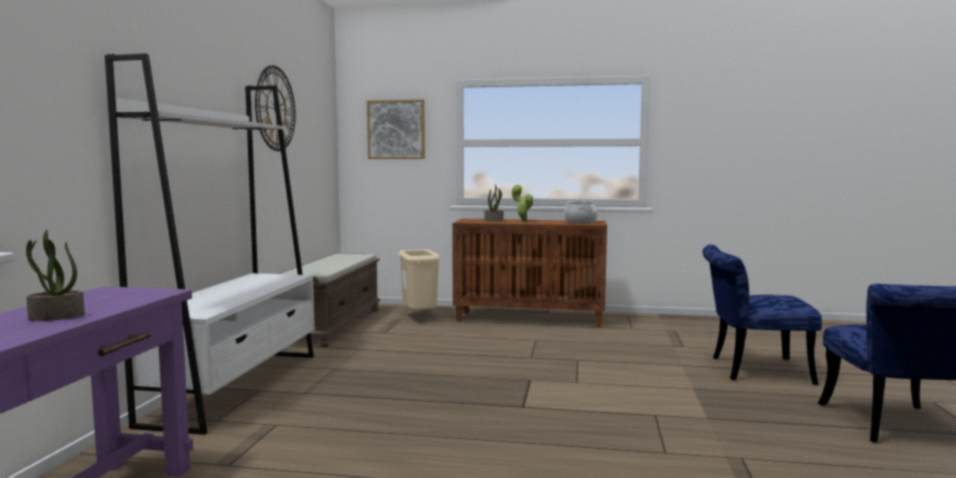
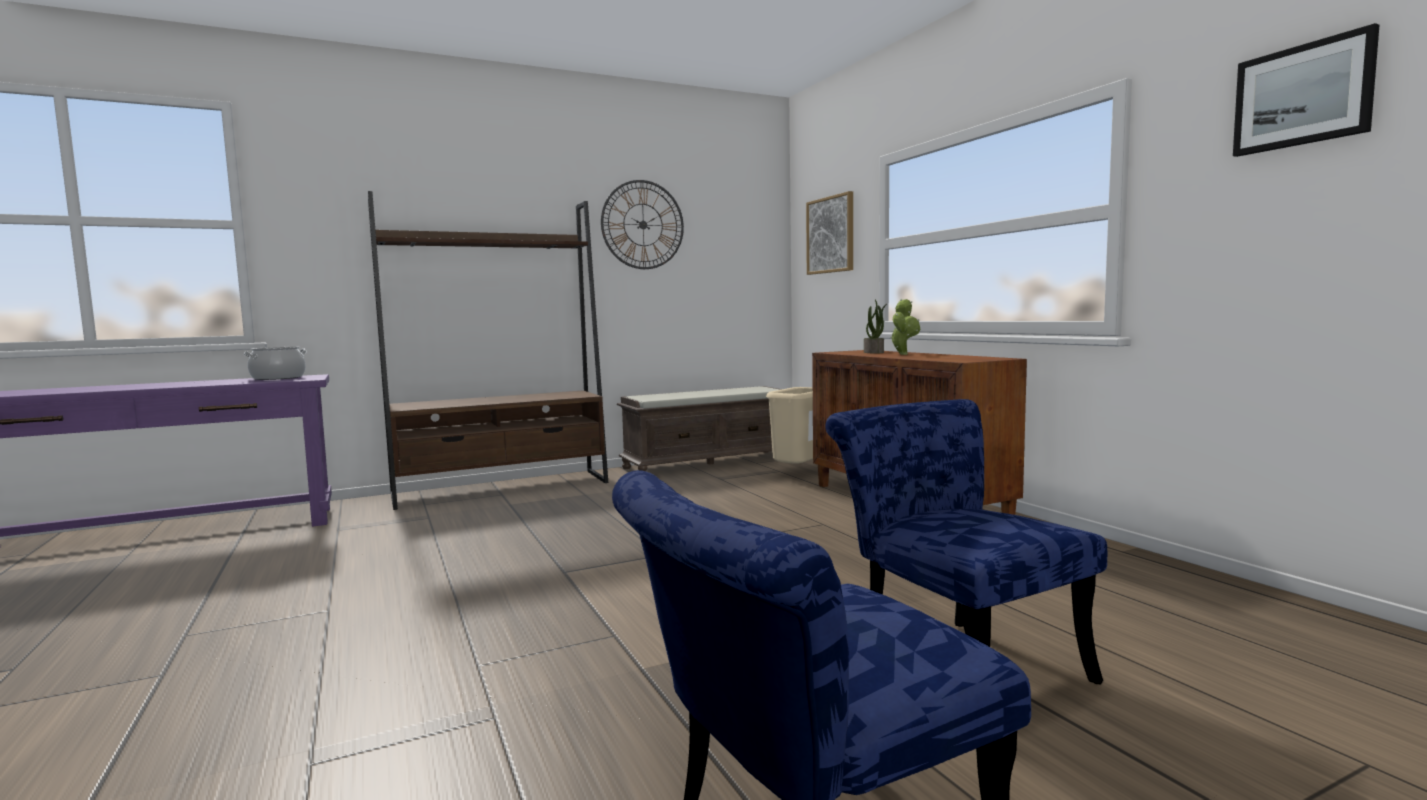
camera: 55 degrees right, 0 degrees up
(56, 317) = (207, 383): potted plant -> none
(236, 387) = (502, 488): white bookcase -> brown bookcase
(580, 222) = (962, 358): cooking pot -> cooking pot (278, 378)
(730, 104) = (1302, 95): none -> picture

